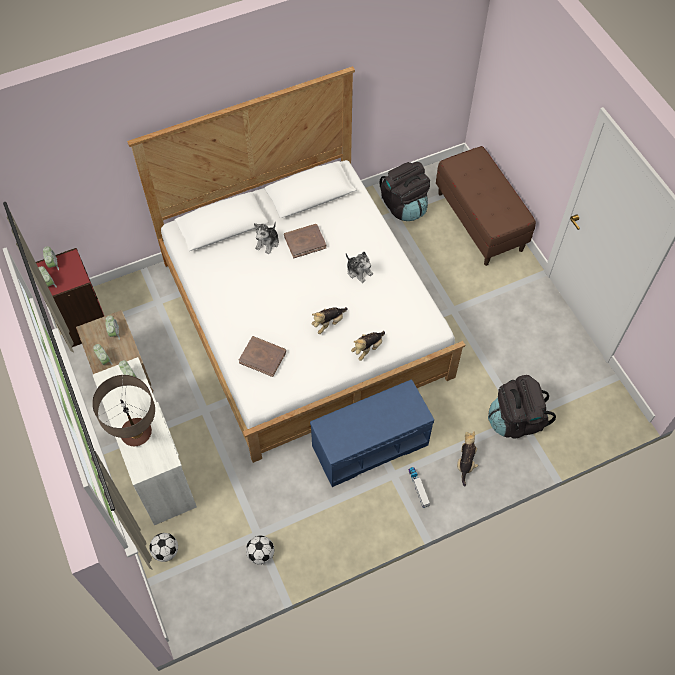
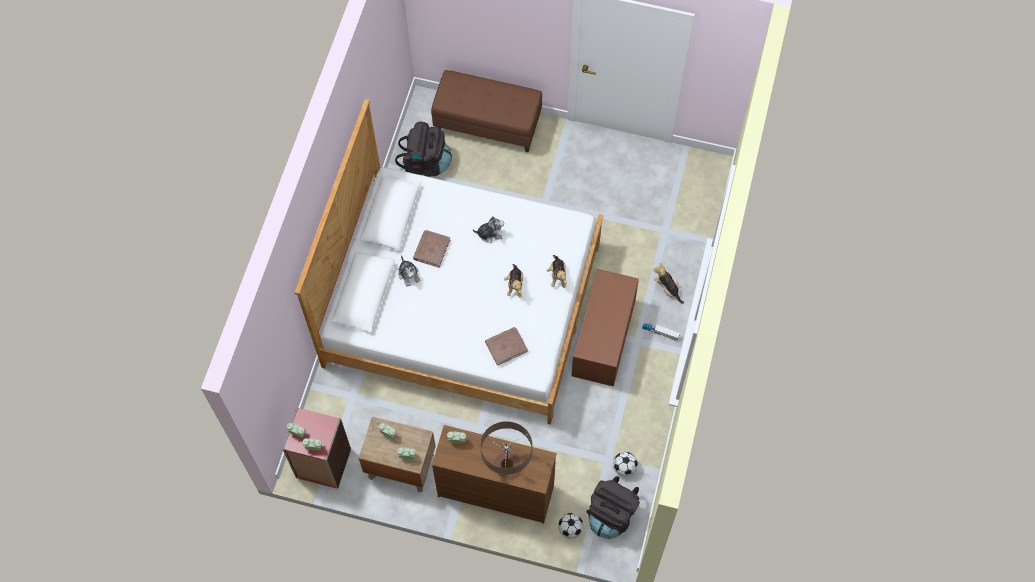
camera: 50 degrees left, 5 degrees up
(157, 464) = (496, 490): white dresser -> brown dresser
(370, 444) = (602, 337): blue bench -> brown bench
(516, 420) = (664, 233): black backpack -> black backpack (611, 514)

